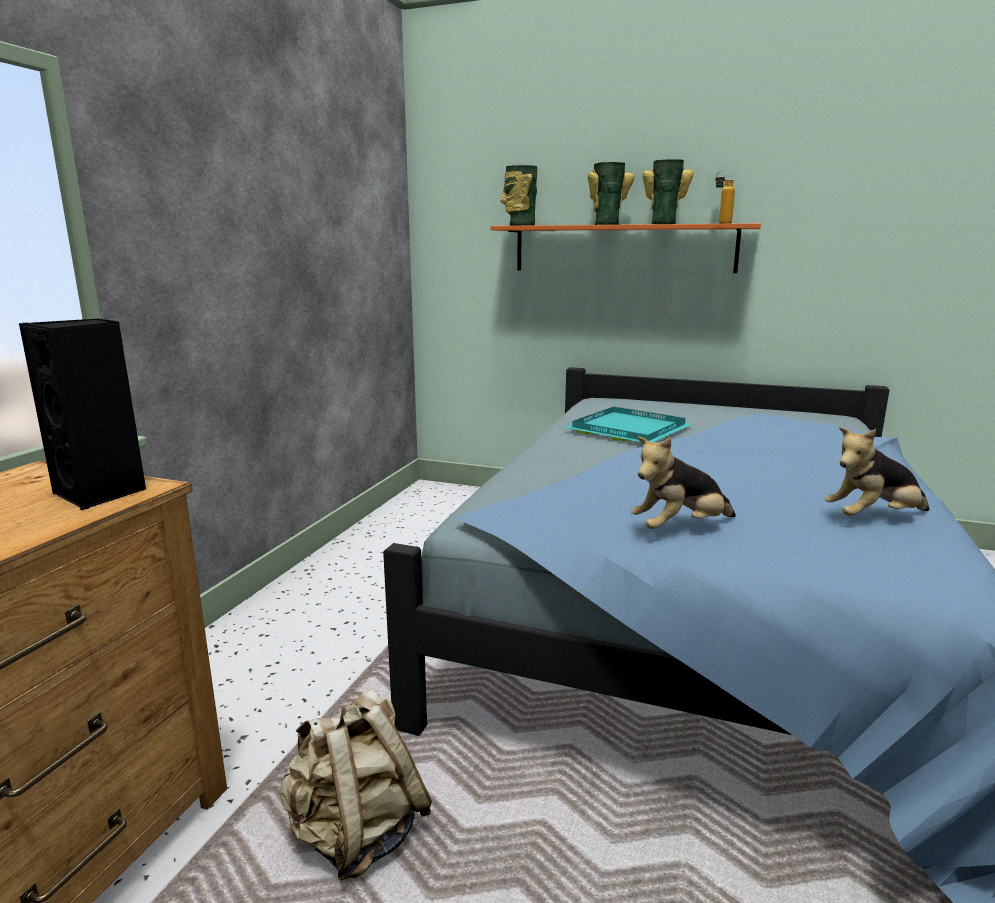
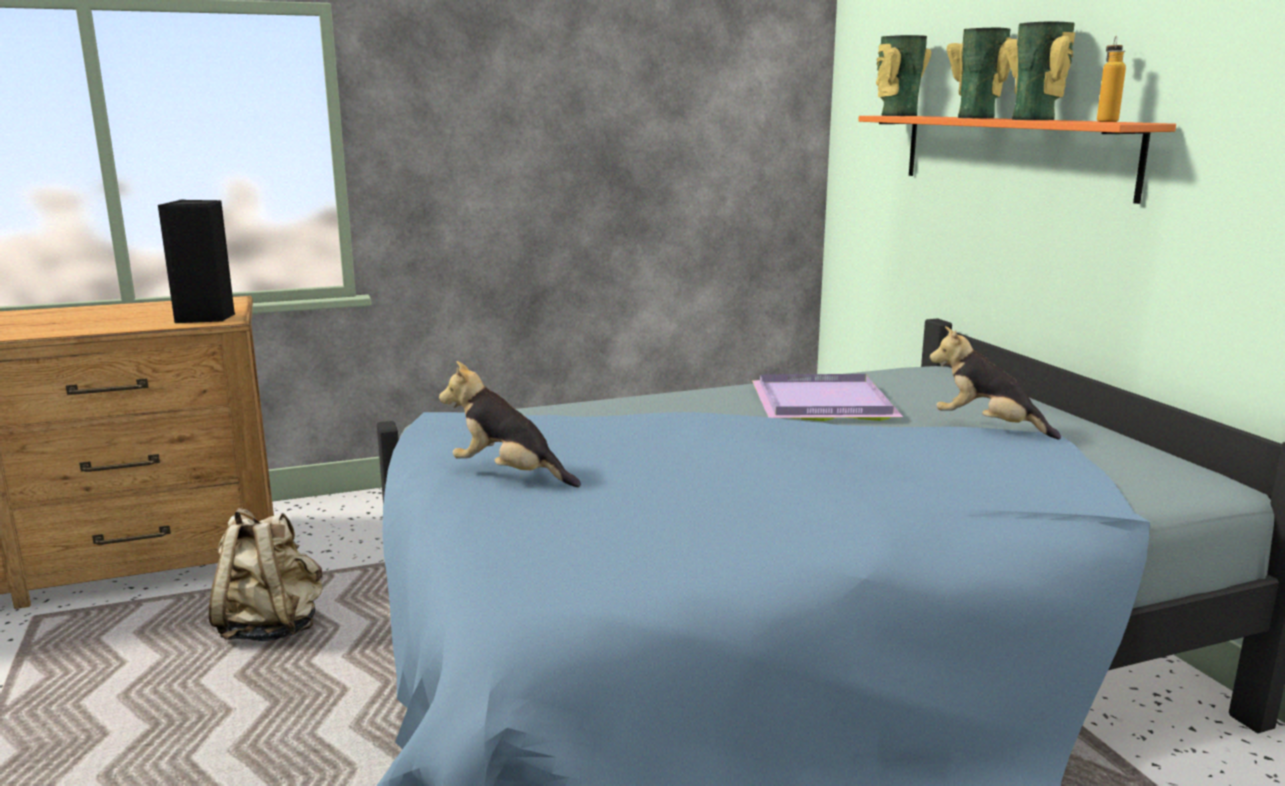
camera: 50 degrees right, 0 degrees up
(626, 430) = (819, 402): turquoise tray -> purple tray
(874, 518) = (687, 543): plush toy -> plush toy (987, 427)

